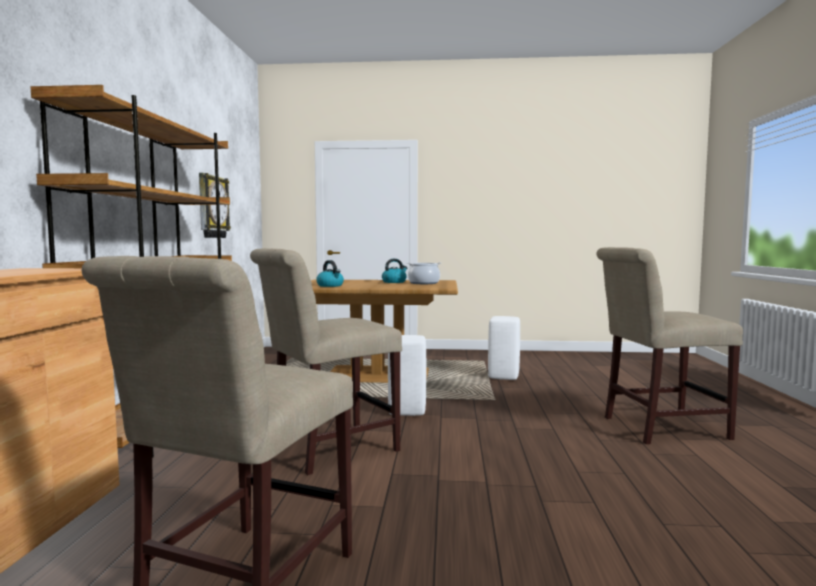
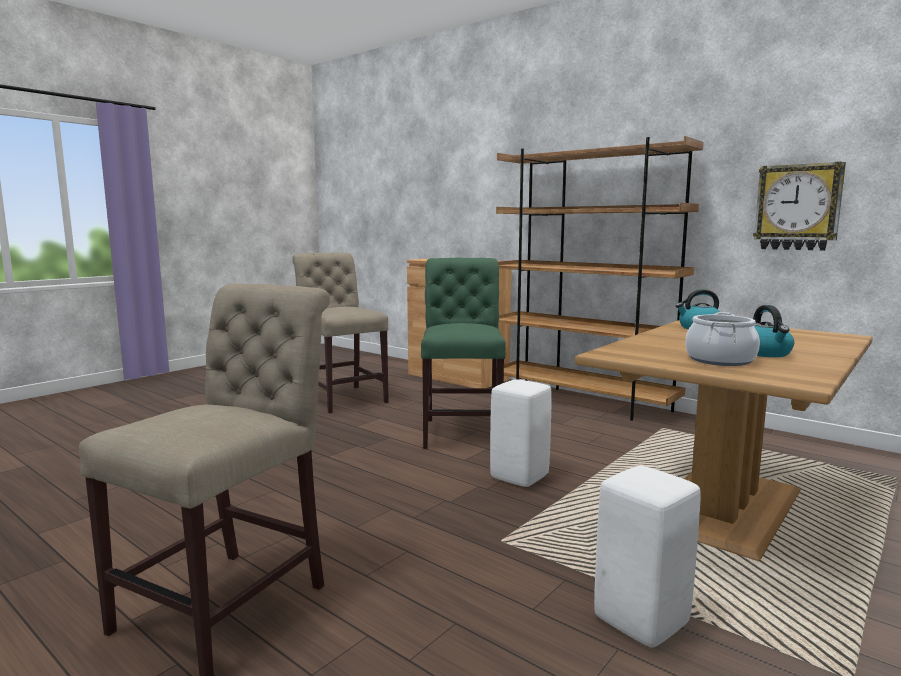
camera: 125 degrees right, 5 degrees up
(328, 449) = (463, 431): beige chair -> green chair

